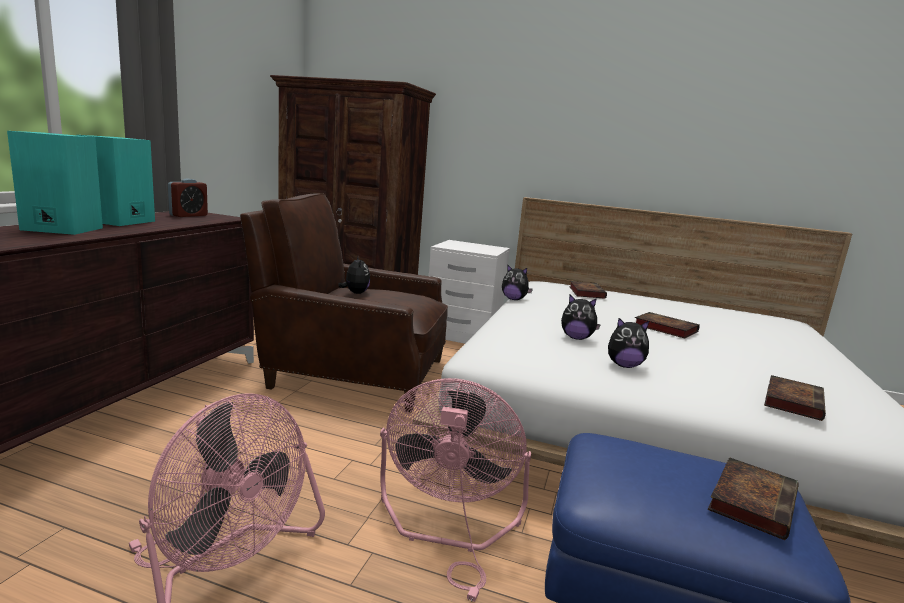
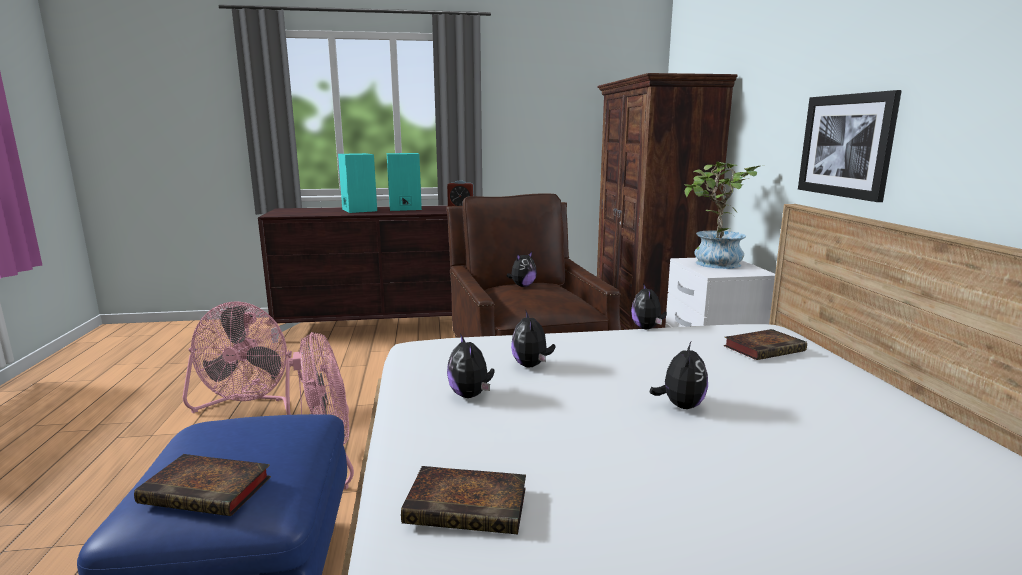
camera: 65 degrees right, 0 degrees up
(465, 246) = (713, 264): none -> potted plant
(564, 159) = (846, 145): none -> picture
(663, 328) = (680, 405): book -> plush toy

